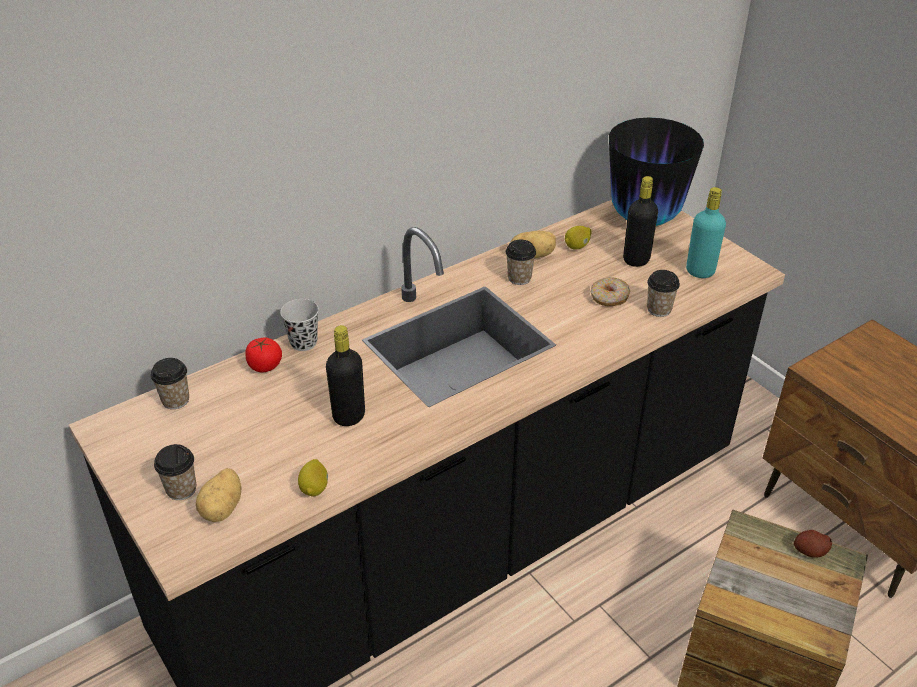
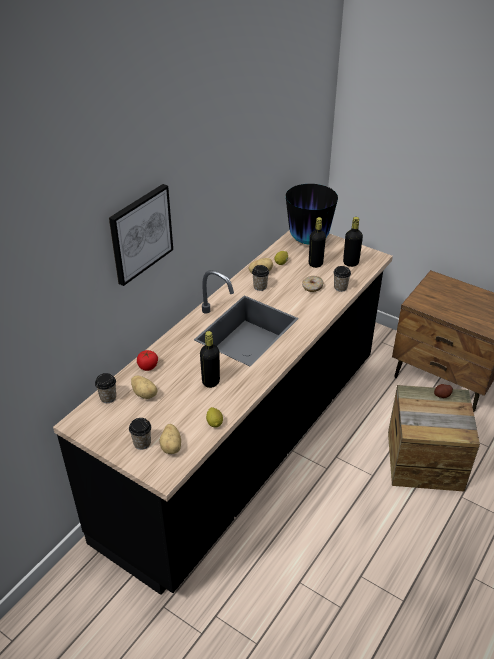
camera: 20 degrees left, 0 degrees up
(234, 409) = (145, 394): none -> potato
(275, 135) = (140, 233): none -> picture
(303, 343) = (162, 349): black cup -> none
(700, 271) = (350, 263): turquoise bottle -> black bottle

